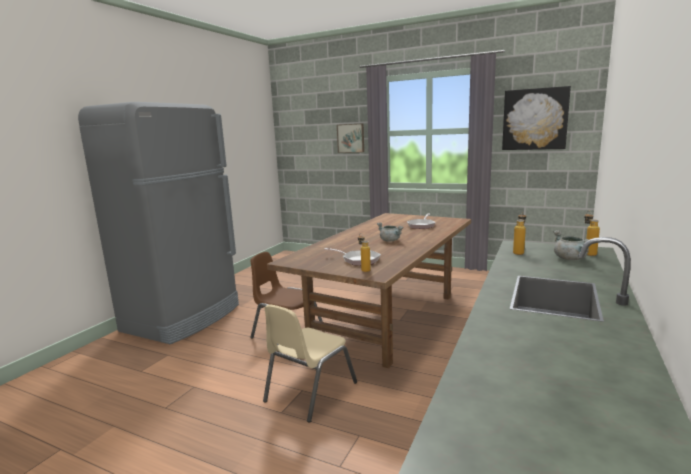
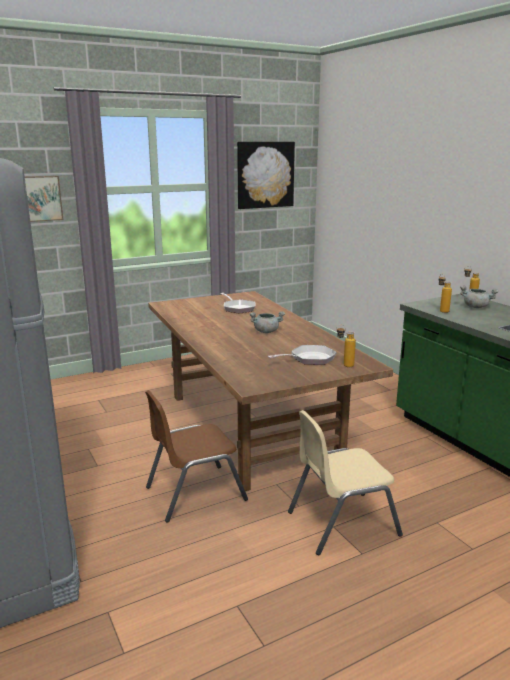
camera: 55 degrees left, 5 degrees up
(310, 392) = (341, 523): beige chair -> beige chair turned 90 degrees clockwise

